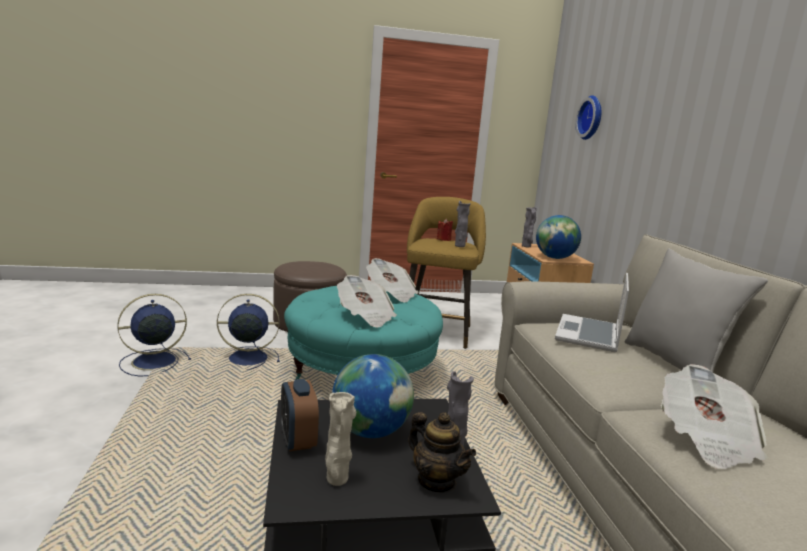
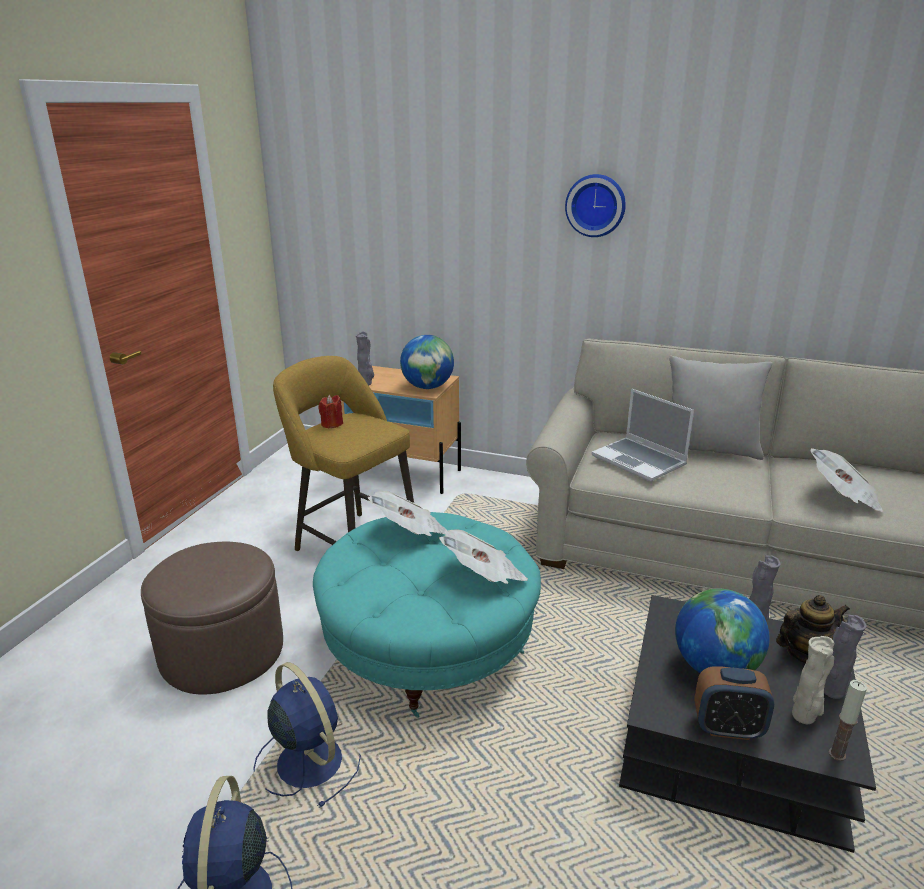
camera: 60 degrees left, 10 degrees up
(246, 358) = (308, 760): blue fan -> blue fan turned 120 degrees clockwise
(296, 499) = (837, 754): none -> candle
(460, 246) = (373, 424): grey vase -> grey vase (831, 691)
(592, 118) = (390, 201): wall clock -> wall clock (596, 205)

